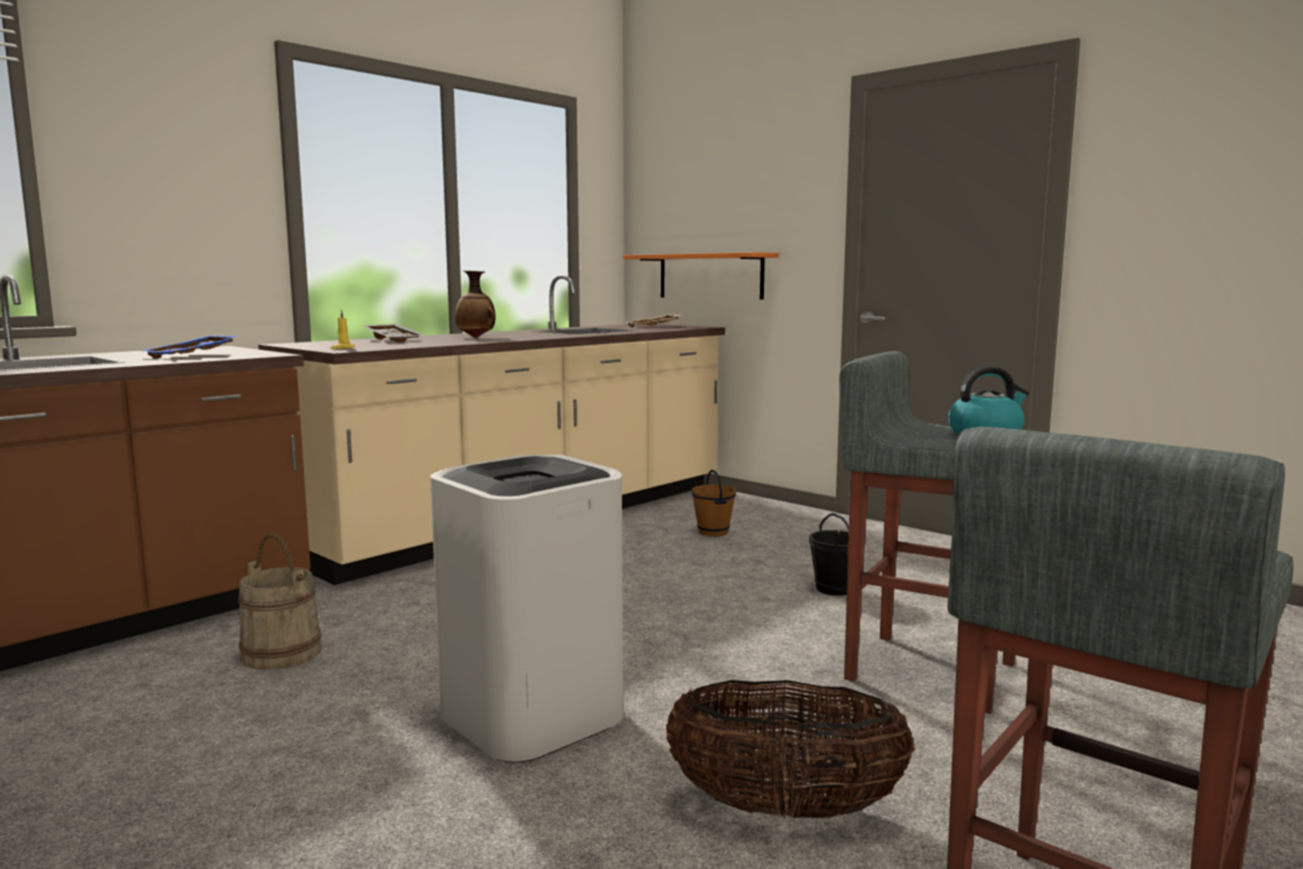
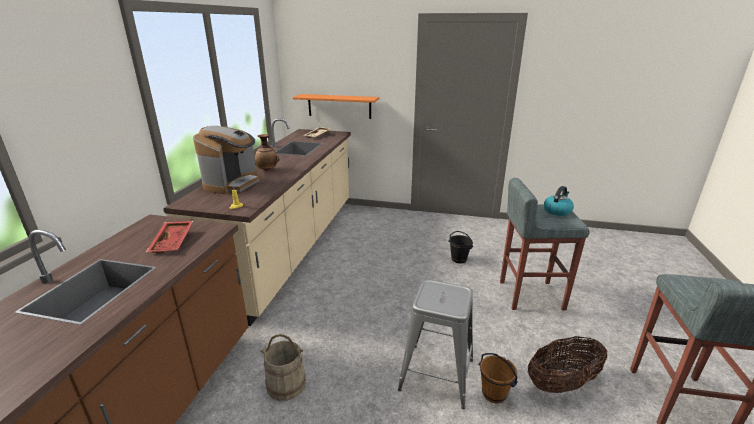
camera: 30 degrees left, 15 degrees up
(193, 355) = (173, 242): blue tray -> red tray
(394, 340) = (232, 184): grey tray -> coffee machine
(532, 715) = (437, 375): white trash can -> grey stool
(712, 532) = (379, 236): brown bucket -> brown bucket (493, 394)

